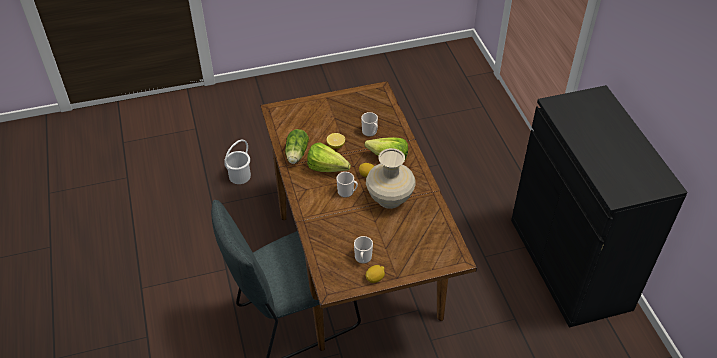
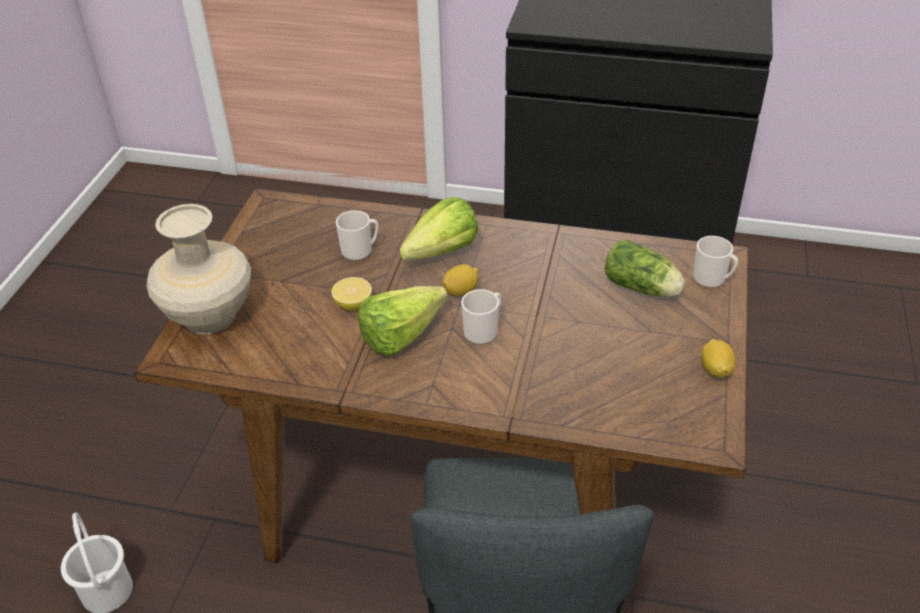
camera: 60 degrees left, 5 degrees down
(296, 154) = (328, 366): lettuce -> lettuce (643, 288)
(363, 258) = (660, 369): mug -> mug (712, 279)
(389, 199) = (539, 286): beige vase -> beige vase (209, 317)

